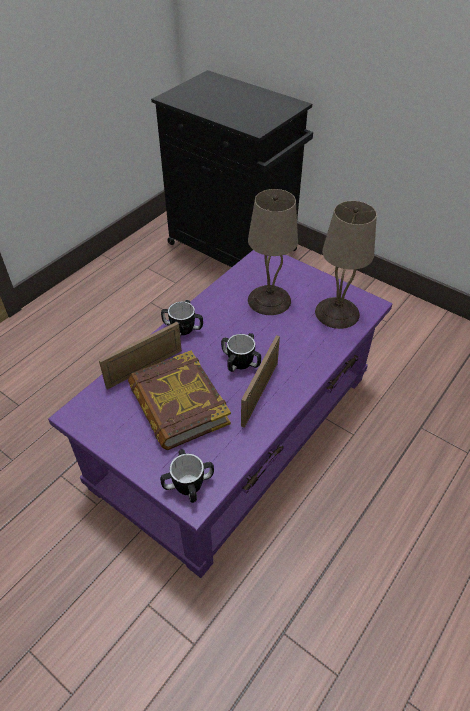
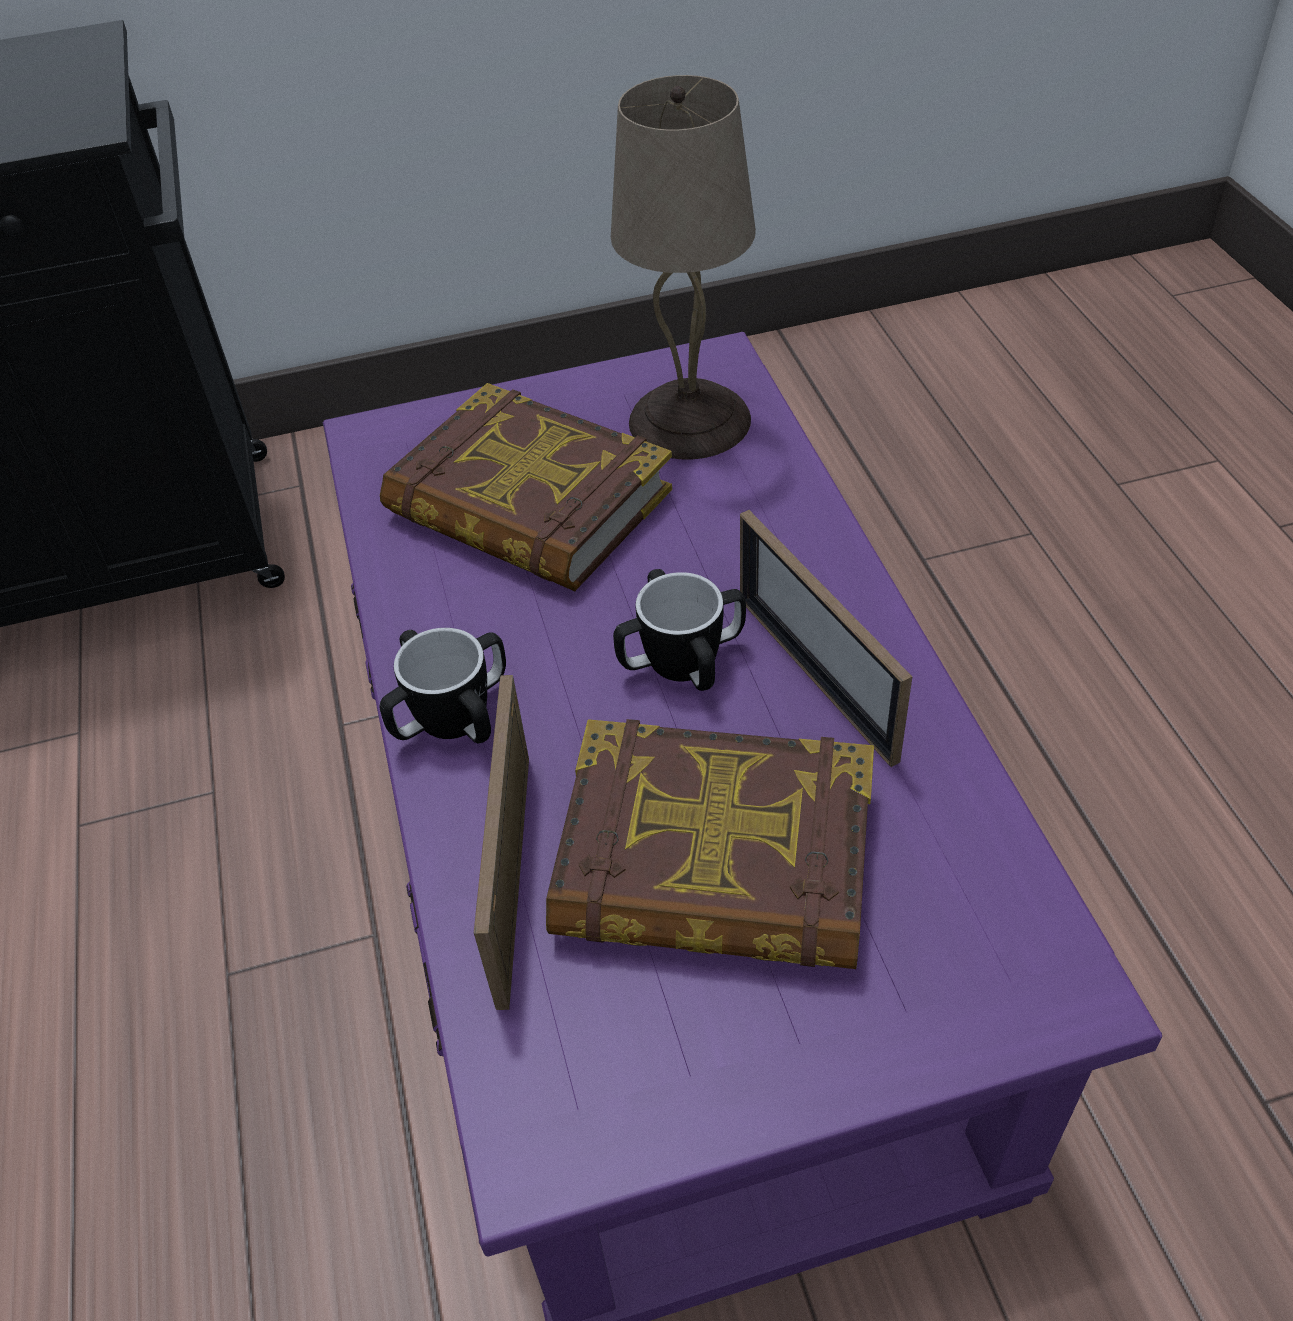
camera: 50 degrees left, 0 degrees up
(188, 485) = (1005, 977): mug -> none
(268, 300) = (528, 505): beige table lamp -> book

